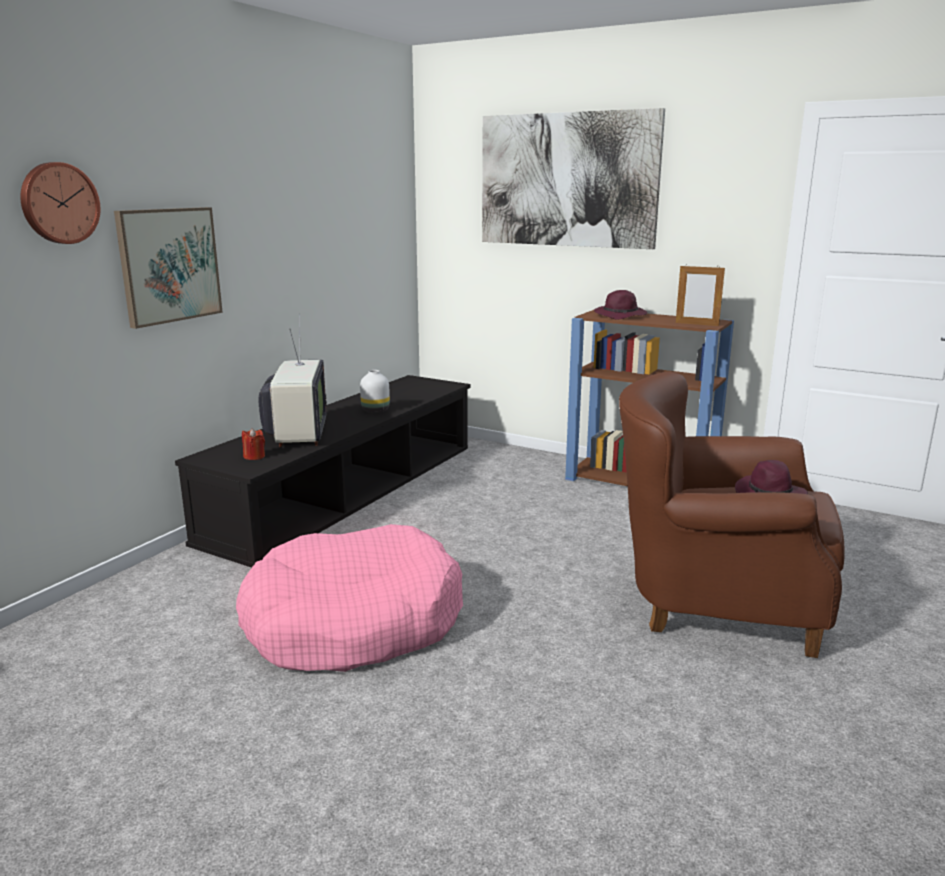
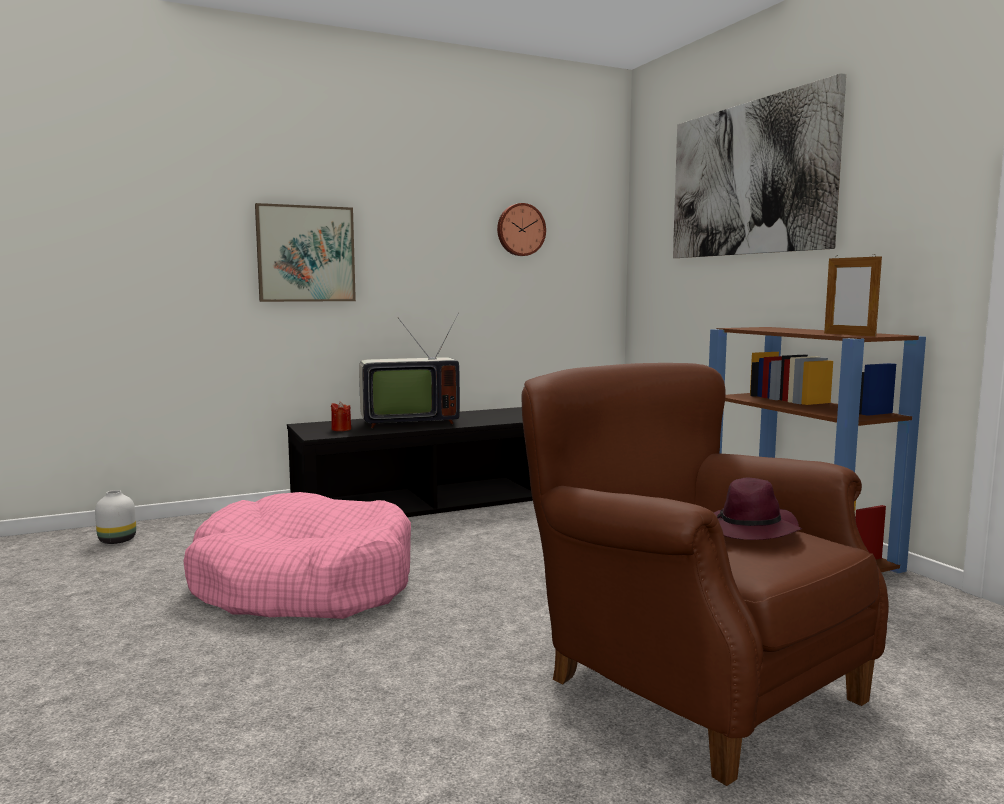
camera: 35 degrees right, 10 degrees down
(59, 203) = (204, 194): wall clock -> wall clock (520, 230)
(297, 433) = (407, 422): television -> television turned 45 degrees clockwise
(375, 410) = (506, 417): white vase -> white vase (116, 541)
(621, 315) = (776, 329): purple hat -> none

